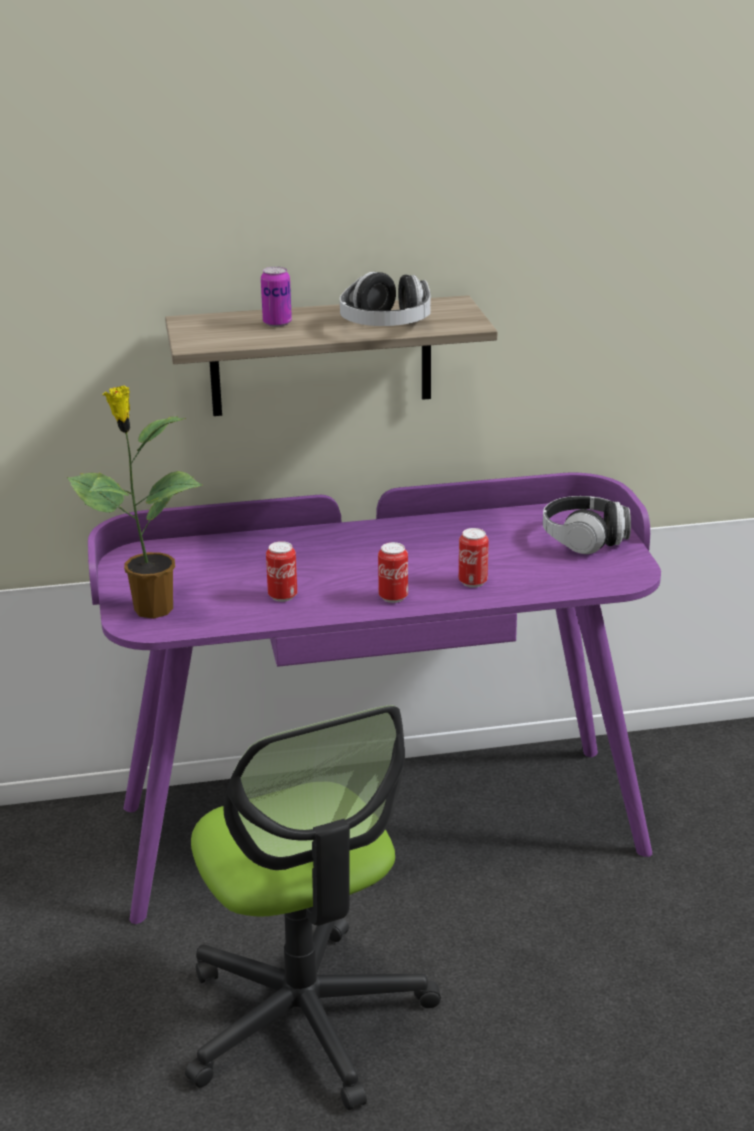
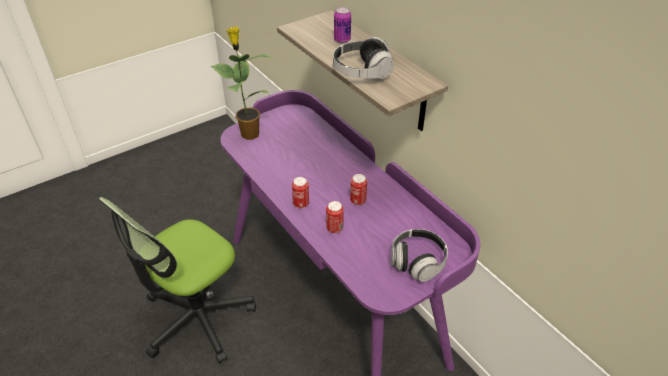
camera: 65 degrees right, 15 degrees up
(282, 596) = (282, 167): can -> can (358, 201)

